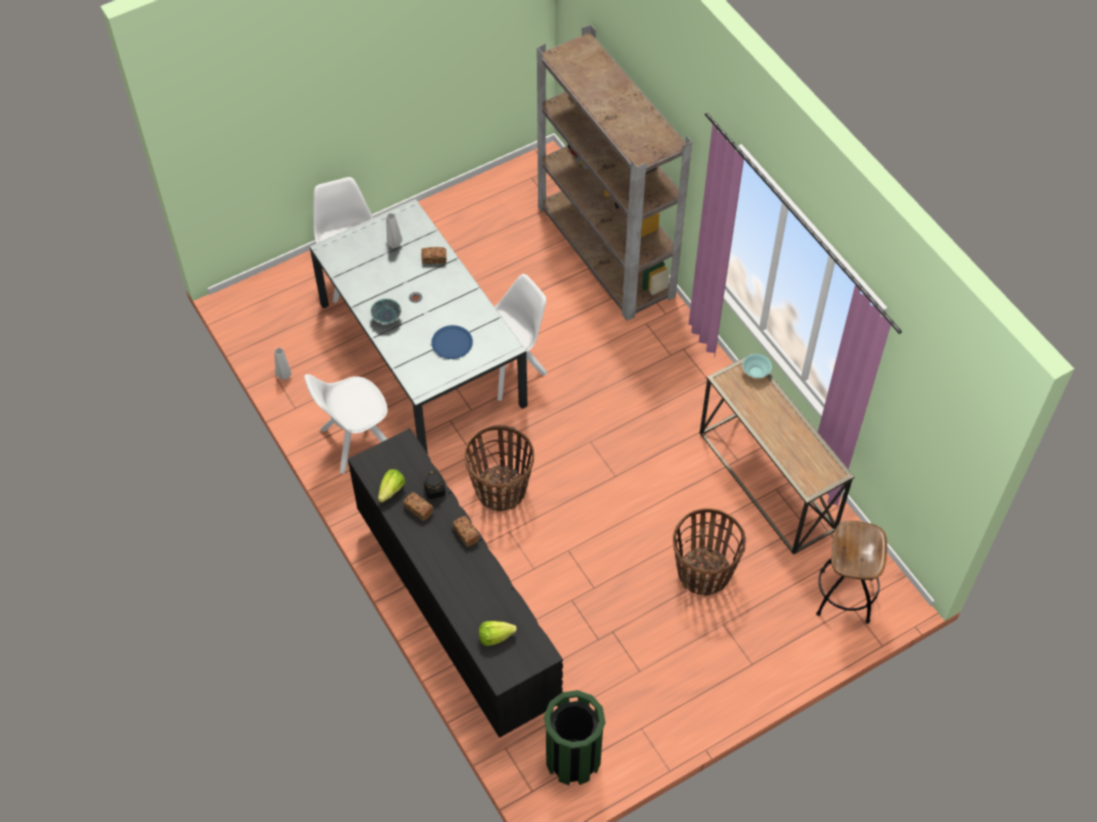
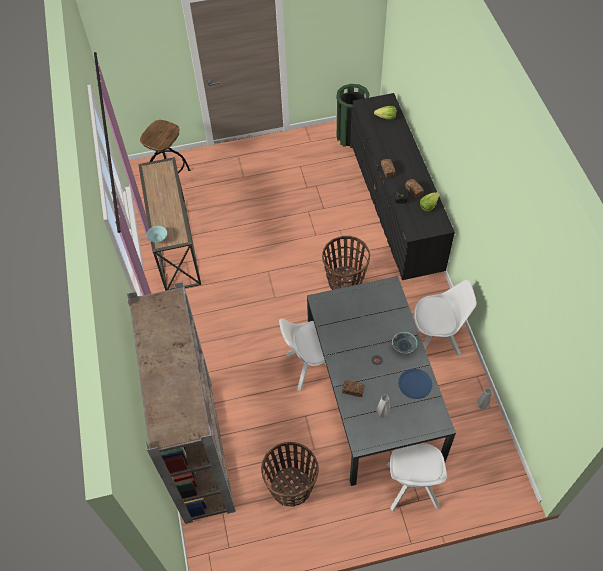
camera: 160 degrees left, 0 degrees up
(452, 343) = (359, 314): blue plate -> blue plate (415, 384)
(704, 573) = (241, 204): basket -> basket (291, 487)

